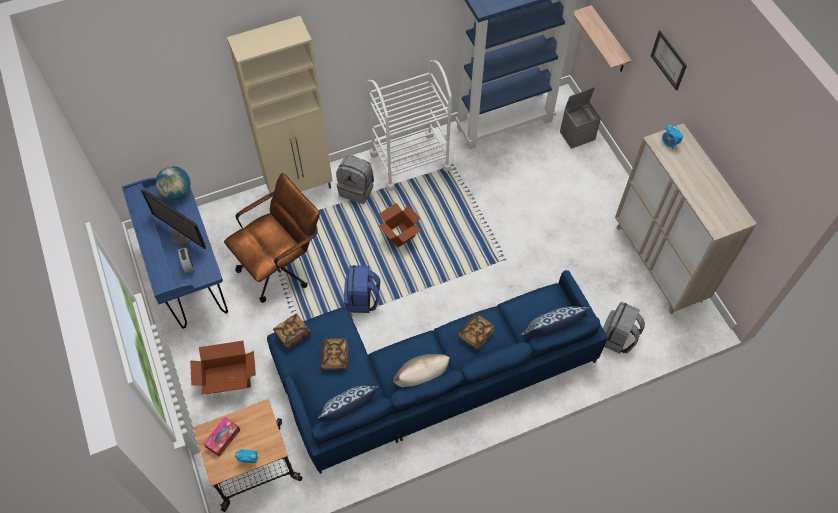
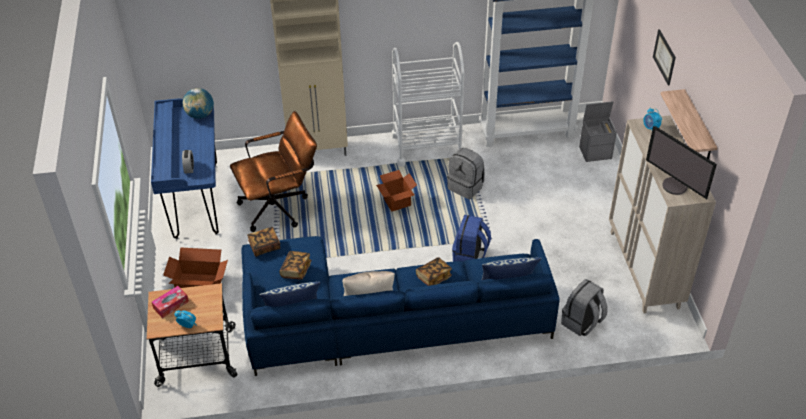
camera: 15 degrees right, 15 degrees down
(182, 235) = (192, 146): monitor -> monitor (675, 186)
(357, 189) = (370, 160): grey backpack -> grey backpack (466, 186)
(362, 299) = (344, 246): blue backpack -> blue backpack (470, 256)
(608, 41) = (627, 54): shelf -> shelf (698, 128)

